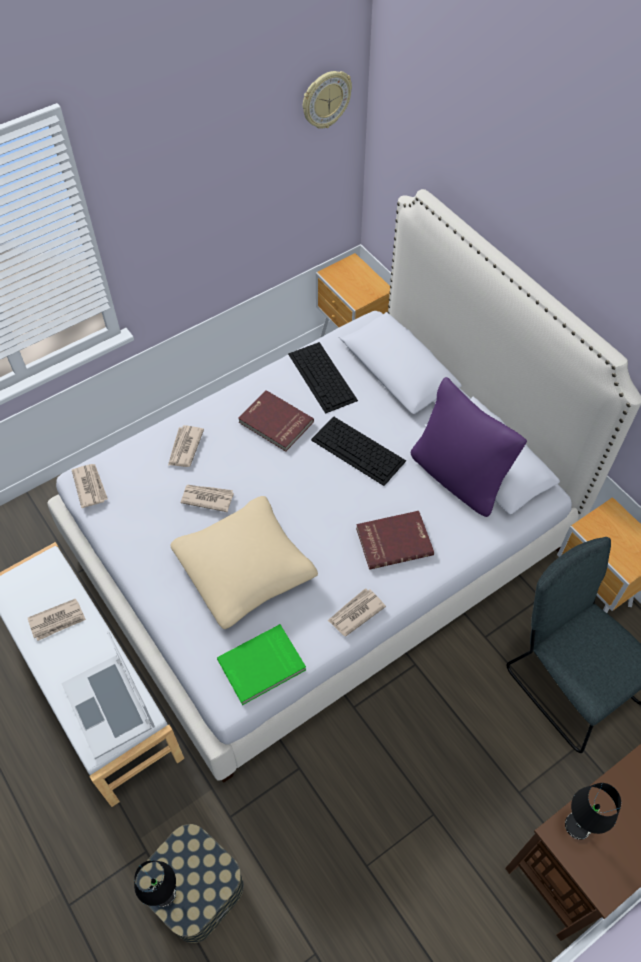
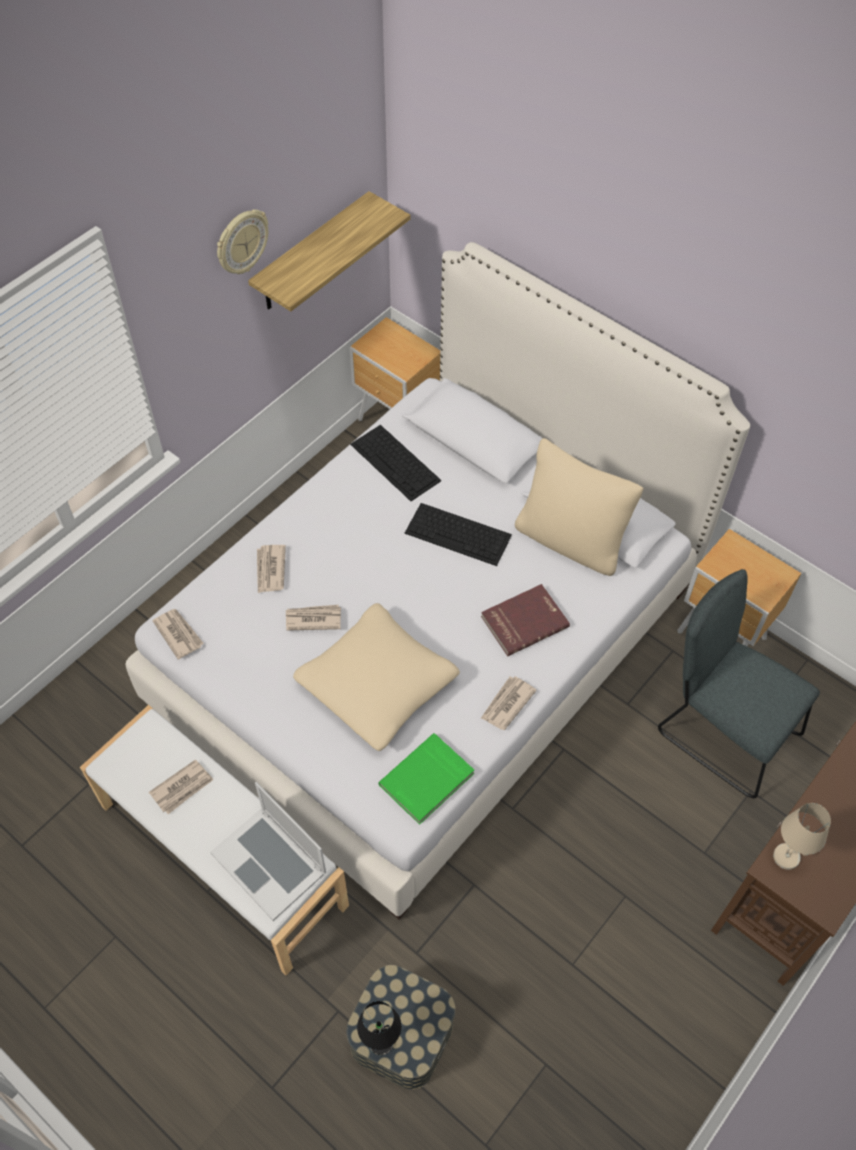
camera: 15 degrees left, 0 degrees up
(275, 423) = (360, 523): red book -> none
(282, 178) = (312, 254): none -> shelf
(325, 99) = (347, 163): wall clock -> wall clock (241, 242)
(458, 477) = (570, 540): purple pillow -> beige pillow
(578, 825) = (787, 856): black table lamp -> beige table lamp

